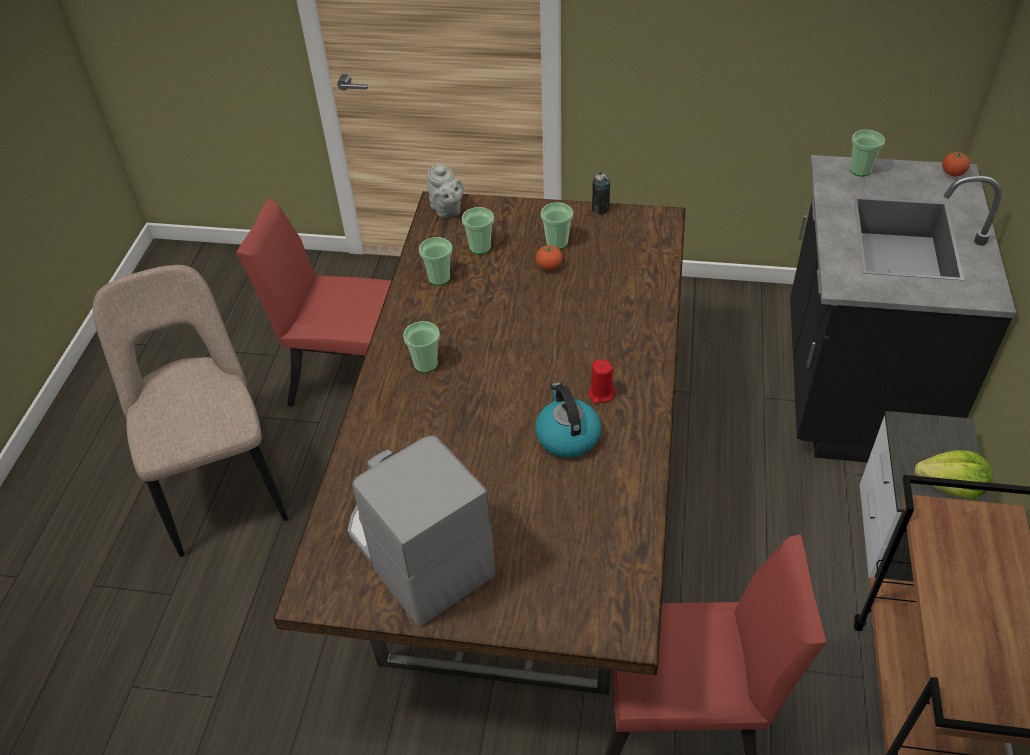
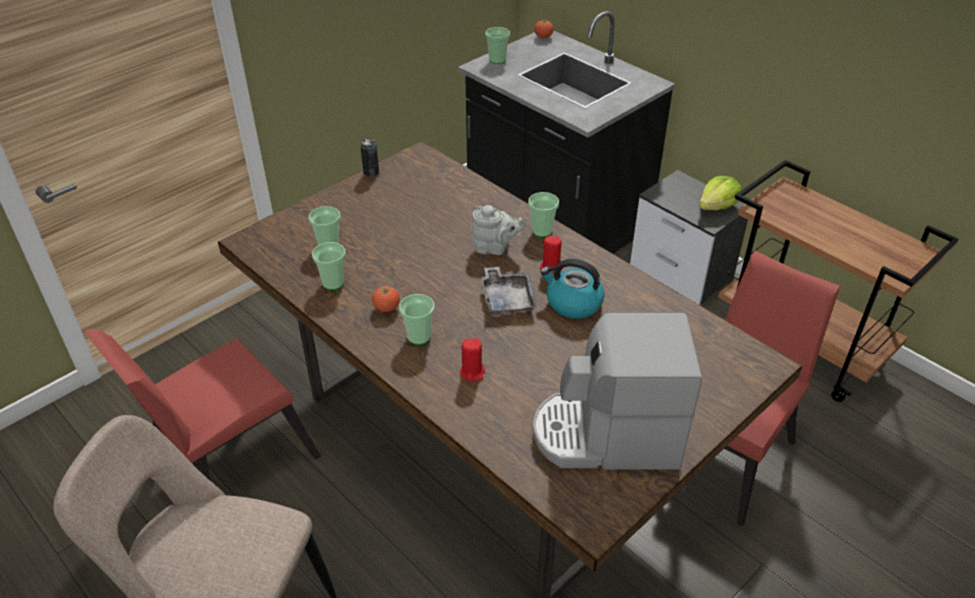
camera: 55 degrees left, 5 degrees down
(415, 421) = (472, 372): none -> red candle
(447, 210) = (261, 240): grey teapot -> grey teapot (495, 248)
(527, 389) = (507, 299): none -> grey tray
(549, 267) = (397, 225): tomato -> tomato (386, 308)
(557, 243) = (377, 208): cup -> cup (542, 231)

